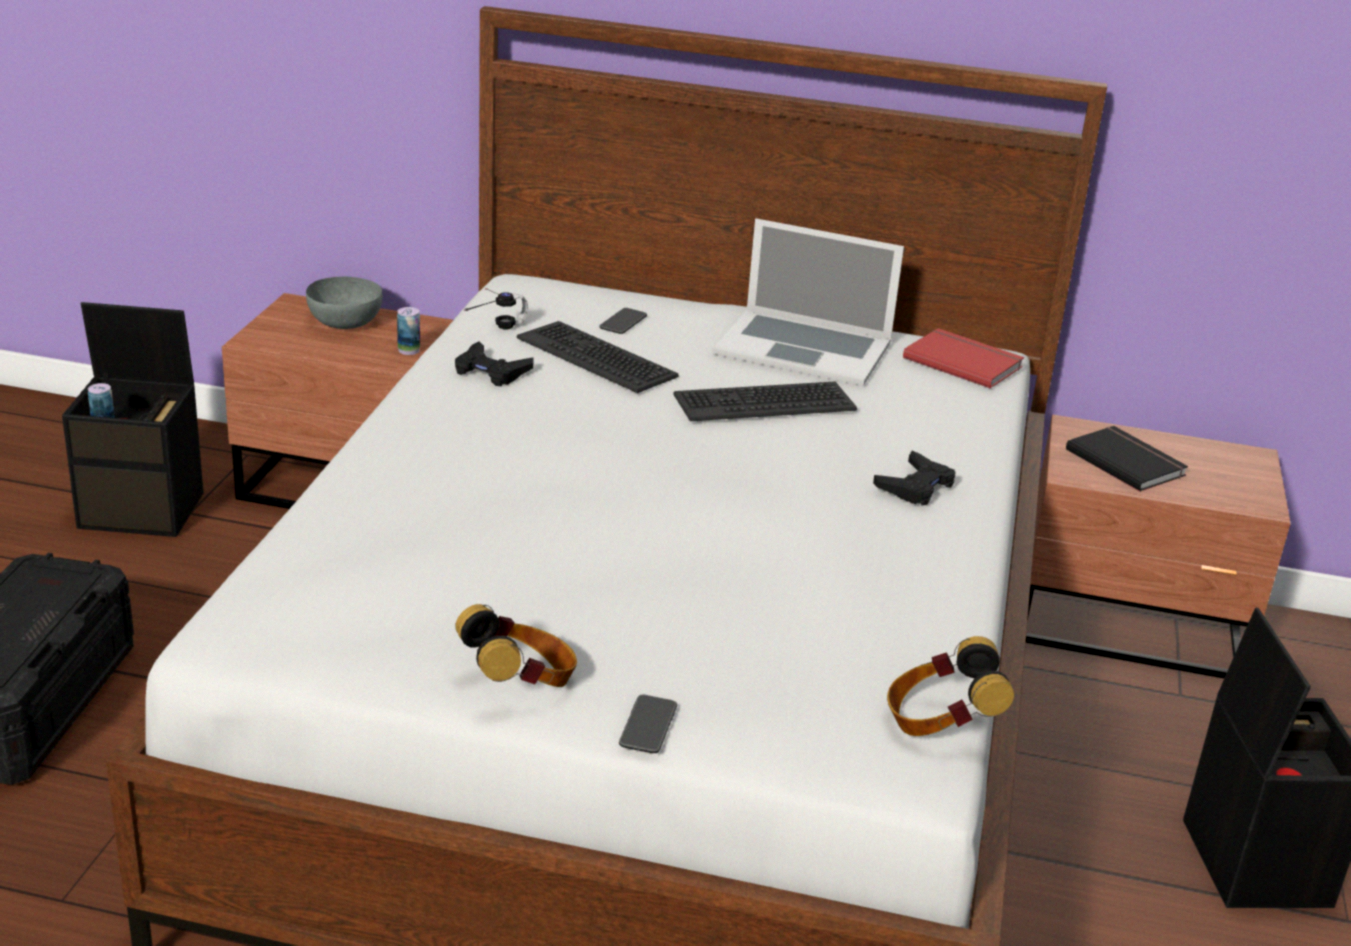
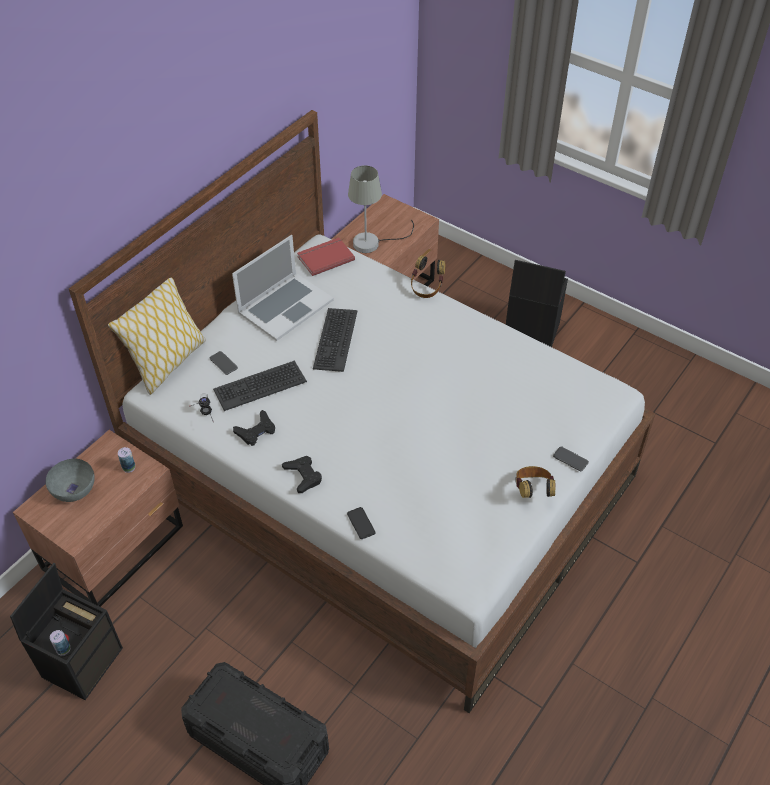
camera: 65 degrees left, 20 degrees up
(333, 496) = (361, 523): none -> phone
(589, 284) = (167, 363): none -> pillow
(916, 486) = (428, 318): black game controller -> black game controller (303, 476)
(940, 723) = (590, 376): headphones -> headphones (426, 288)
(1127, 461) = (373, 242): black book -> grey table lamp

